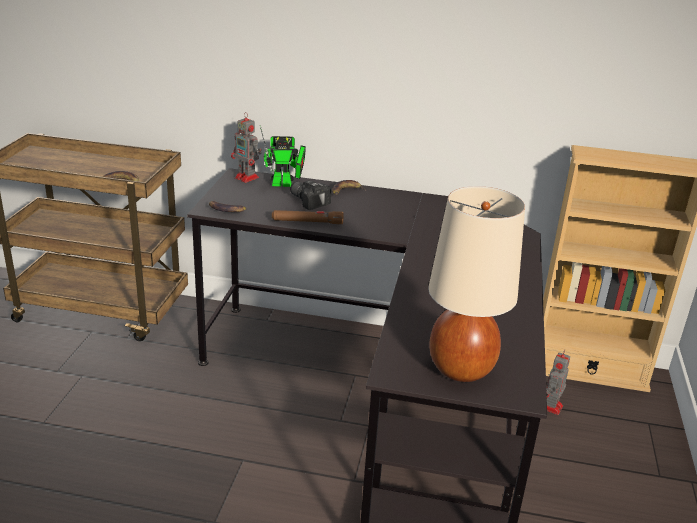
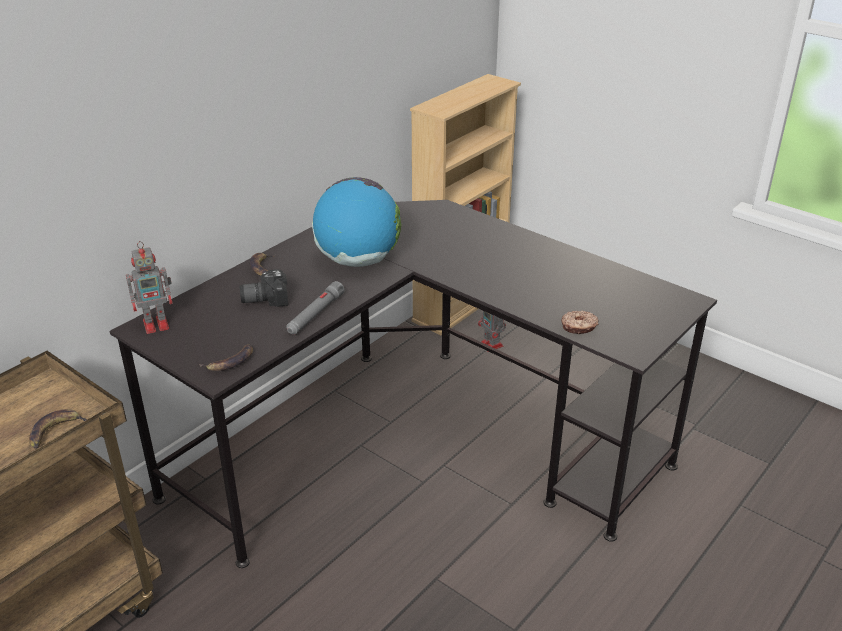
camera: 60 degrees left, 5 degrees up
(285, 184) = (205, 302): toy robot -> none
(307, 222) = (315, 314): brown flashlight -> grey flashlight
(395, 220) = (358, 261): none -> globe
(404, 336) = (579, 327): none -> donut
(461, 369) = (642, 315): beige table lamp -> none

